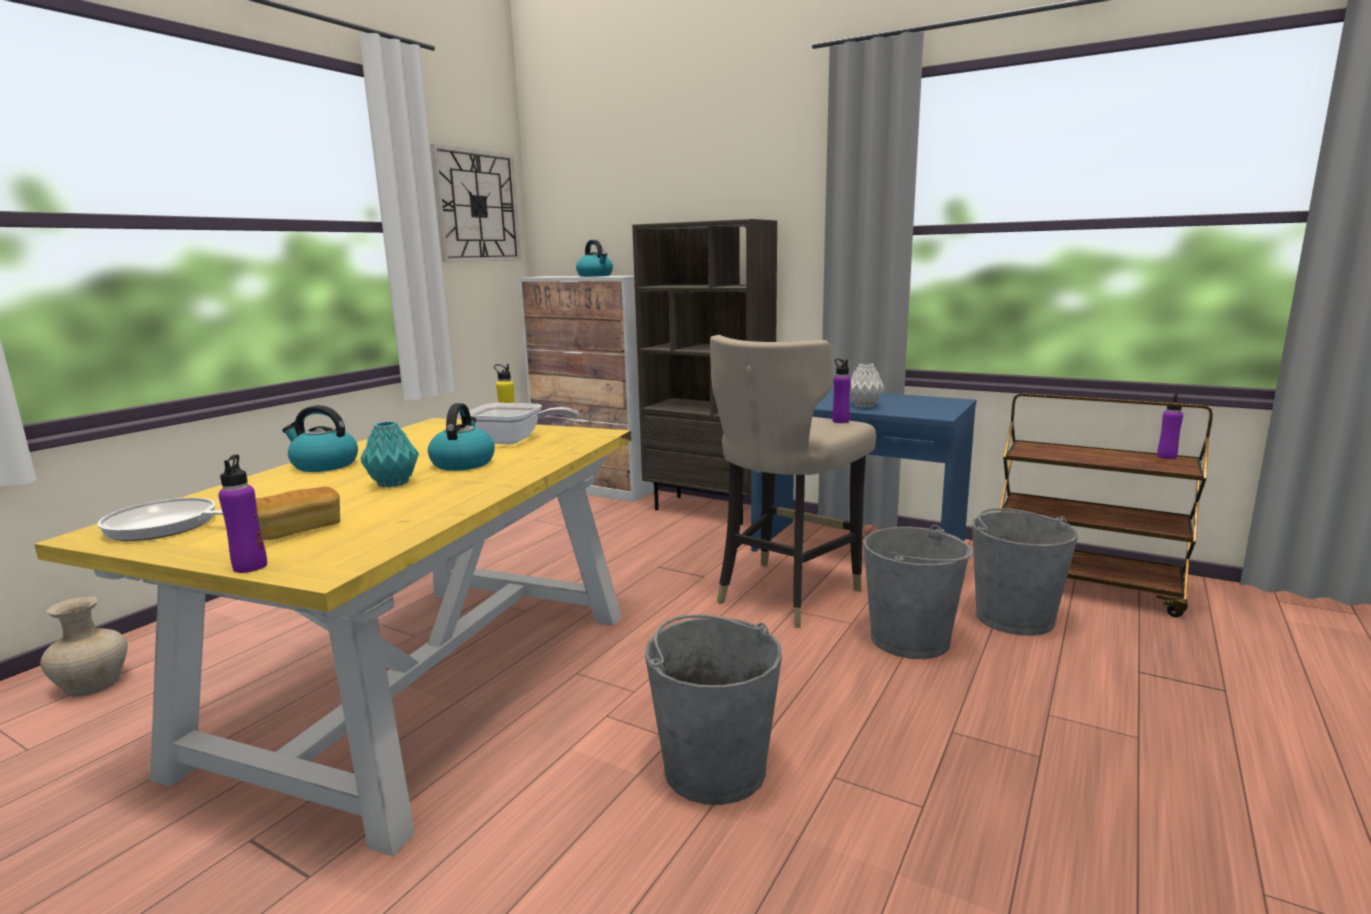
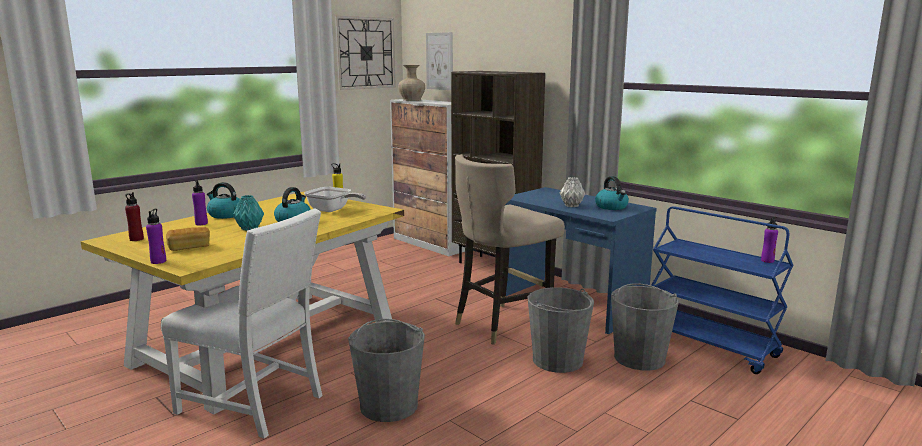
camera: 15 degrees right, 0 degrees up
(93, 683) = (113, 319): beige vase -> beige vase (412, 100)
(167, 526) = (136, 239): frying pan -> red bottle
(467, 813) = (255, 403): none -> white chair
(592, 217) = (439, 61): none -> picture
(595, 276) = (435, 101): kettle -> kettle (611, 207)
(840, 421) = (540, 215): purple bottle -> purple bottle (201, 223)
(1084, 586) = (710, 346): brown cart -> blue cart

